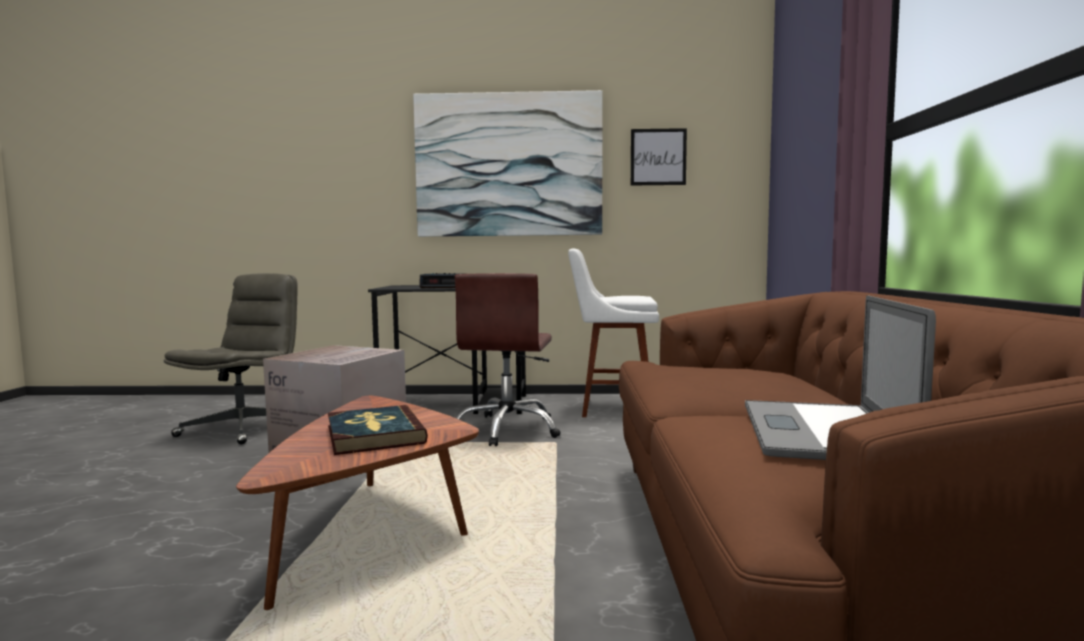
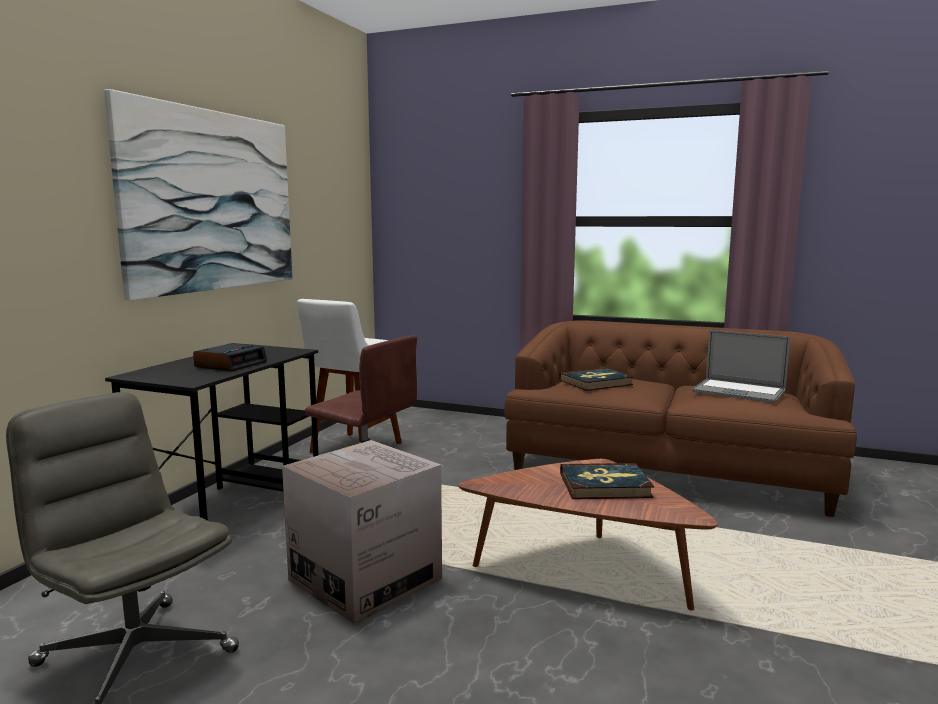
camera: 70 degrees left, 5 degrees up
(658, 157) = (317, 199): picture -> none
(710, 370) = (596, 382): none -> book

